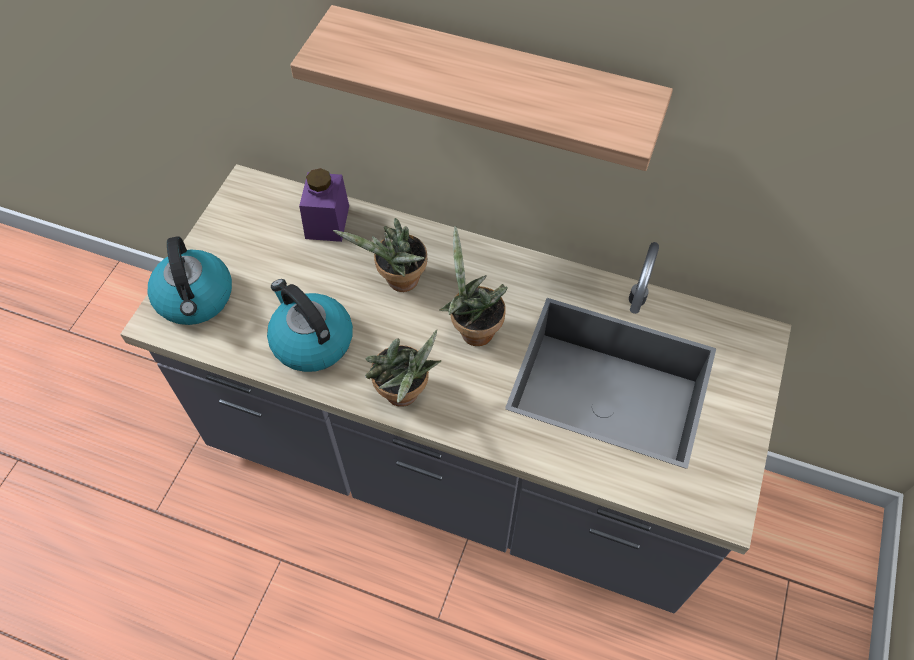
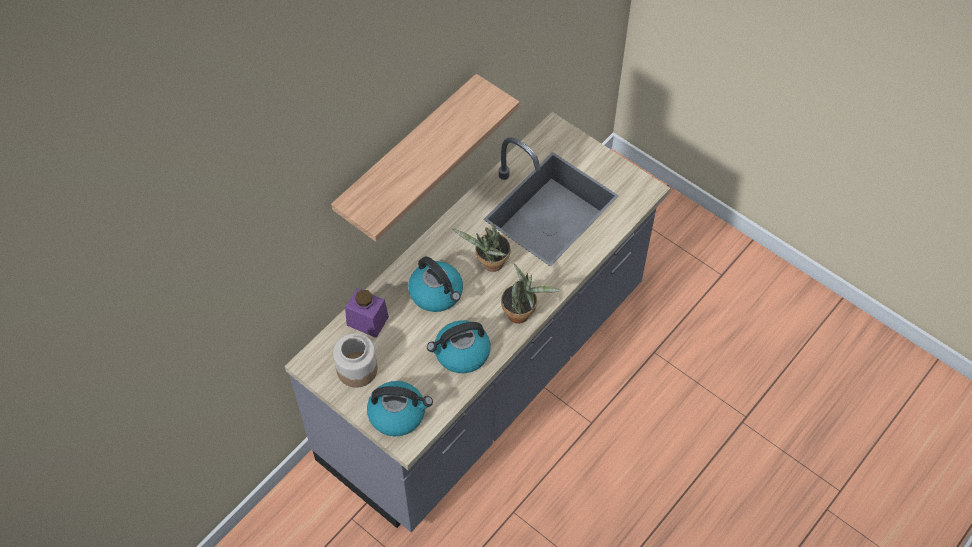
camera: 70 degrees left, 0 degrees up
(252, 234) = (357, 369): none -> jar
(398, 282) = (437, 293): potted plant -> kettle

